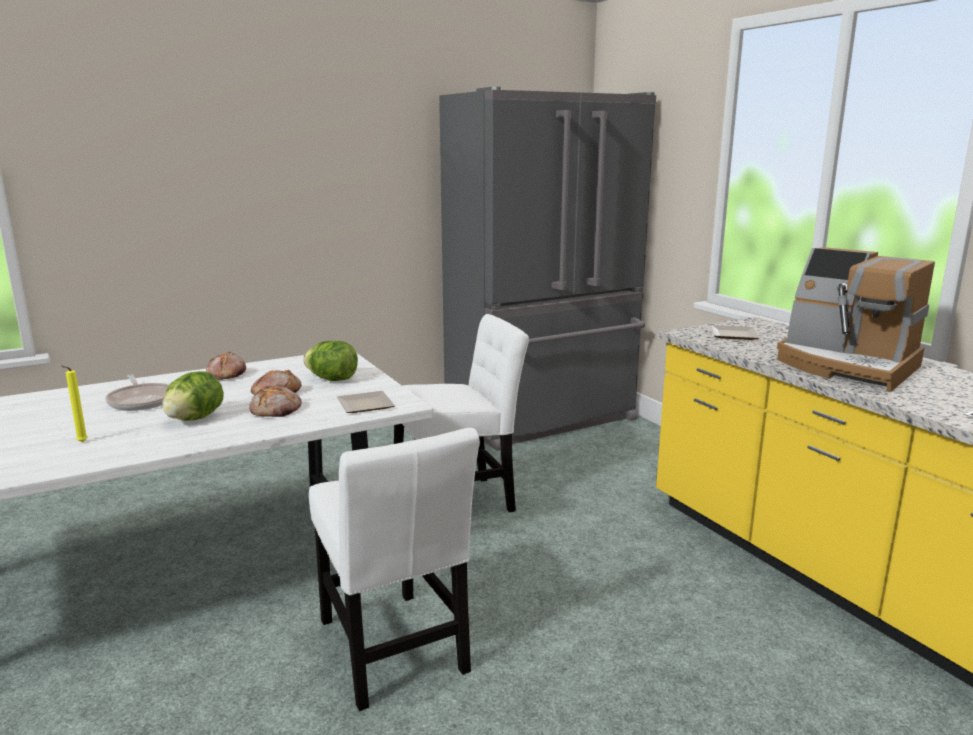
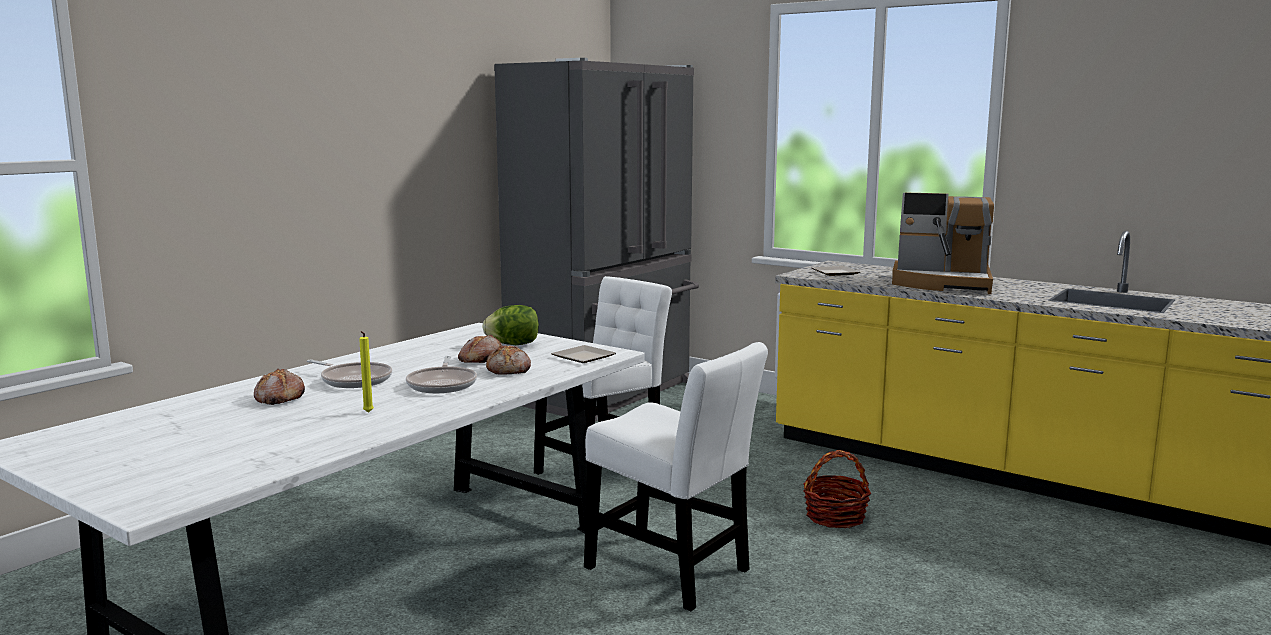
camera: 25 degrees left, 5 degrees down
(195, 419) = (443, 384): lettuce -> frying pan
(225, 375) = (397, 353): bread -> bread (279, 398)
(630, 625) = (835, 517): none -> basket

